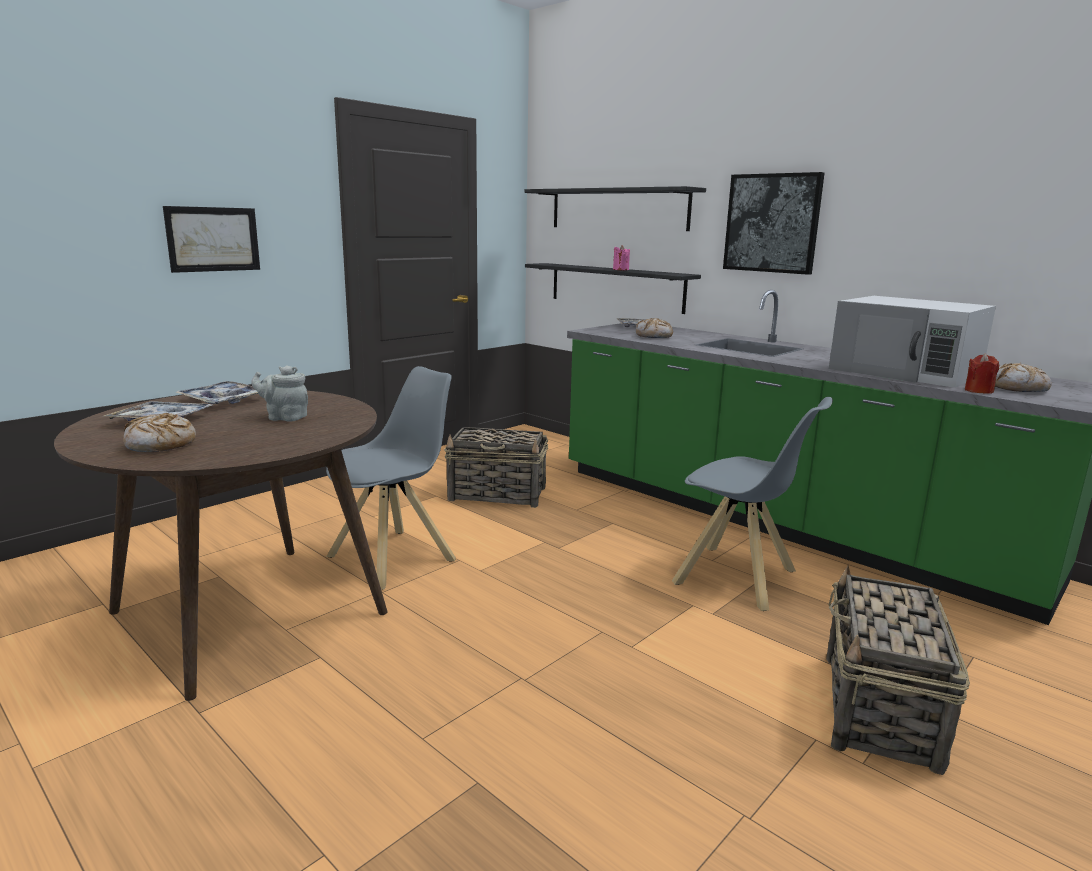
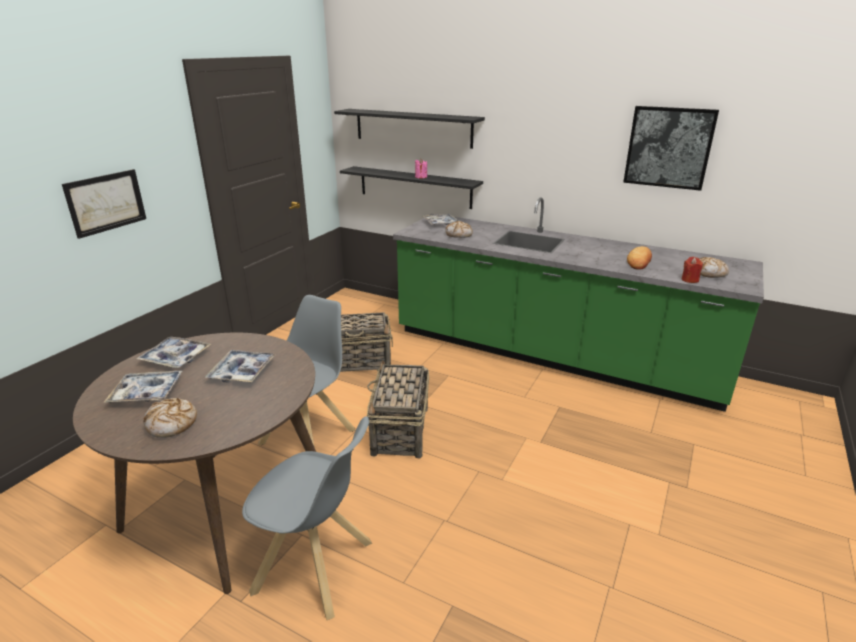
camera: 15 degrees left, 10 degrees up
(284, 417) = (242, 372): grey teapot -> tray
(738, 578) = (545, 409): grey chair -> grey chair (316, 568)
(772, 223) = (536, 146): picture -> picture (669, 147)
(879, 711) = (656, 495): basket -> basket (400, 431)
(905, 371) = (639, 261): white microwave -> bread

